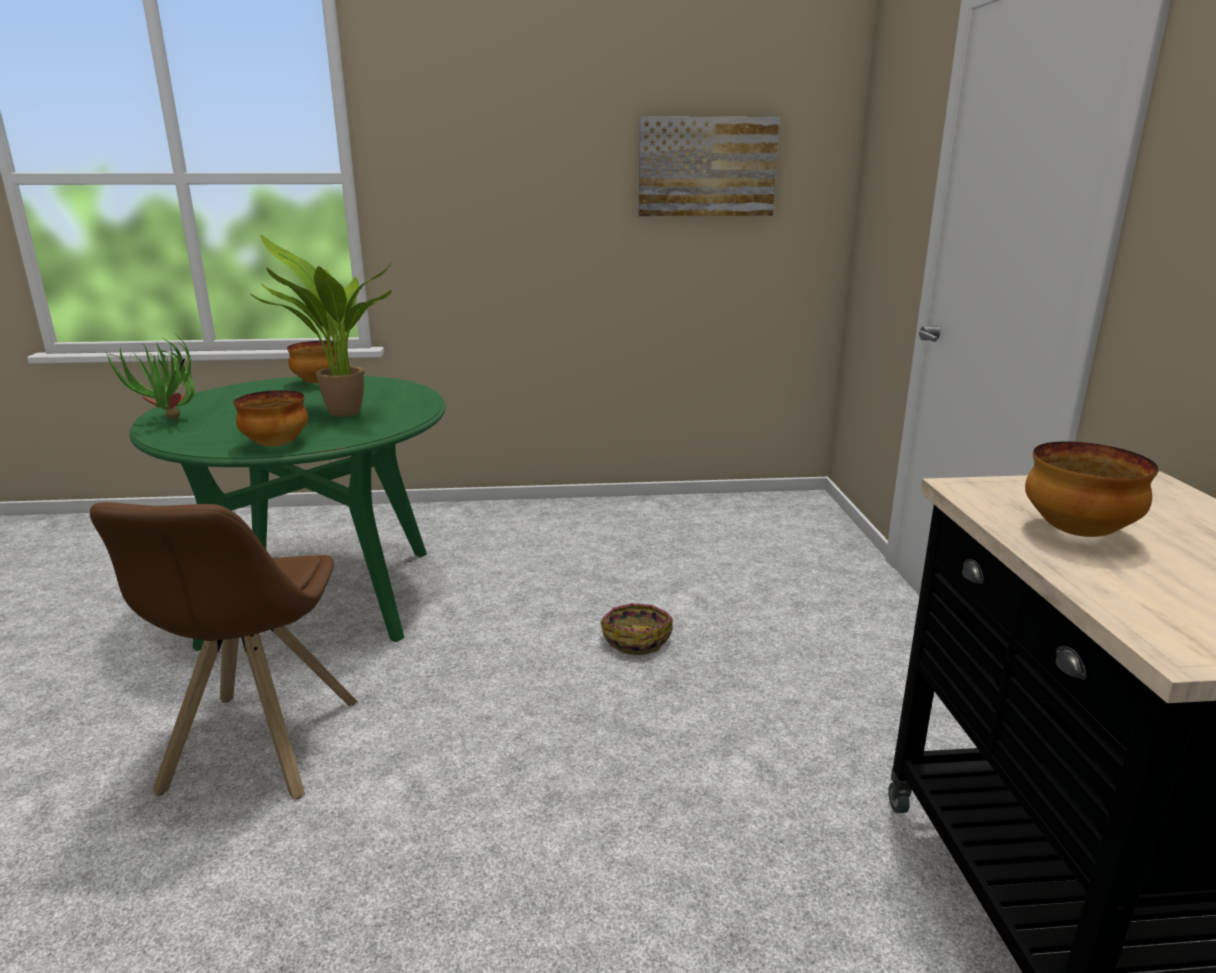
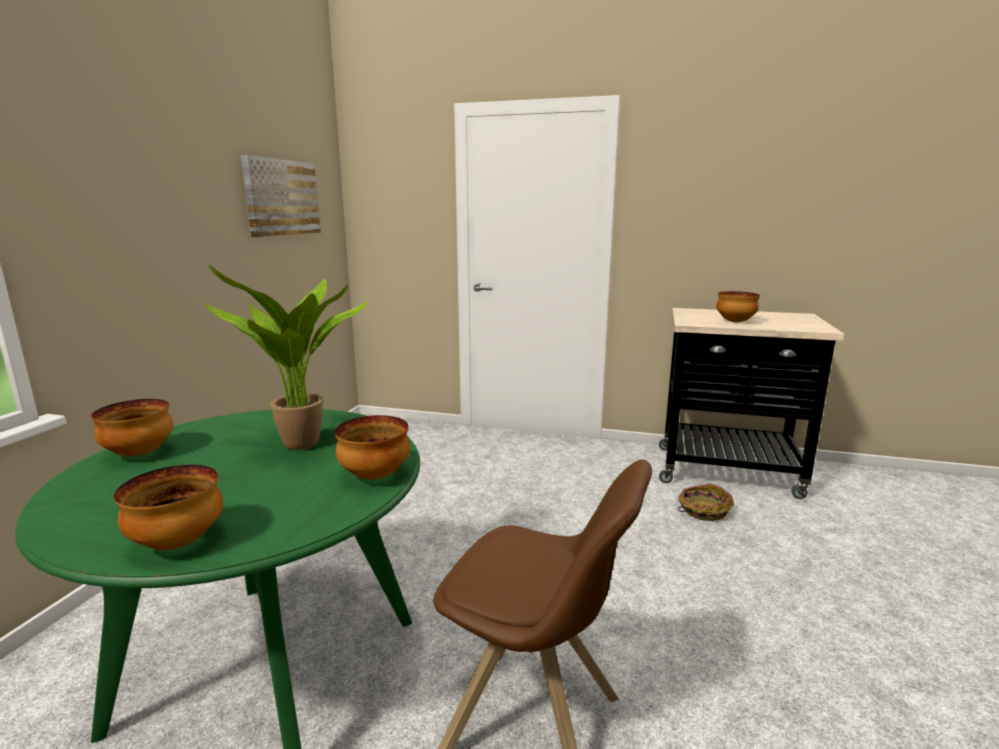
camera: 70 degrees left, 5 degrees down
(170, 422) = (178, 543): potted plant -> bowl
(636, 638) = (488, 512): basket -> basket (703, 510)

